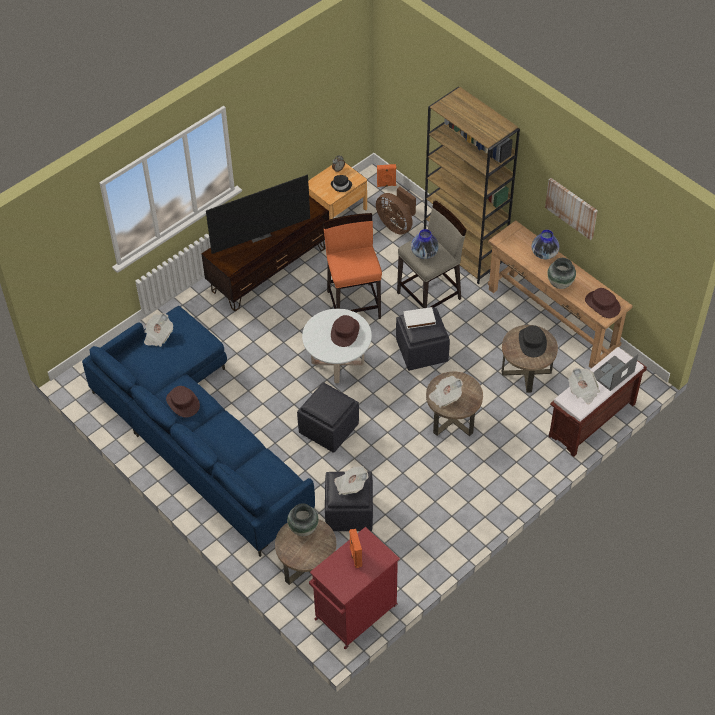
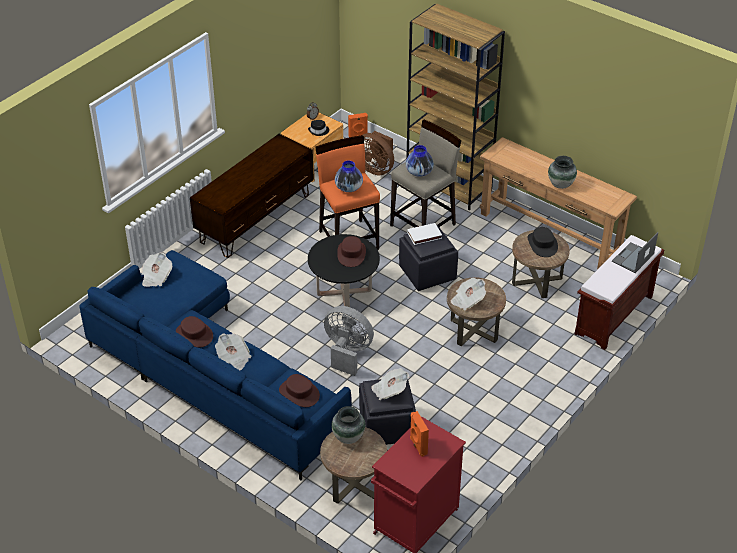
camera: 10 degrees left, 10 degrees down
(259, 234) = (246, 175): television -> none
(328, 429) = (347, 352): black ottoman -> grey fan
(337, 363) = (344, 292): white coffee table -> black coffee table
(544, 253) = (538, 161): vase -> vase (348, 188)
(572, 208) = (565, 105): picture -> none
(583, 391) = (608, 276): newspaper -> newspaper (234, 358)
(602, 304) = (607, 198): brown hat -> brown hat (299, 393)

